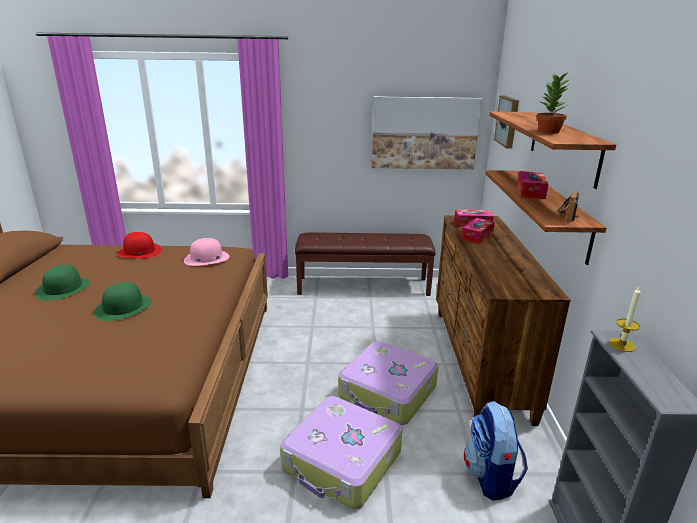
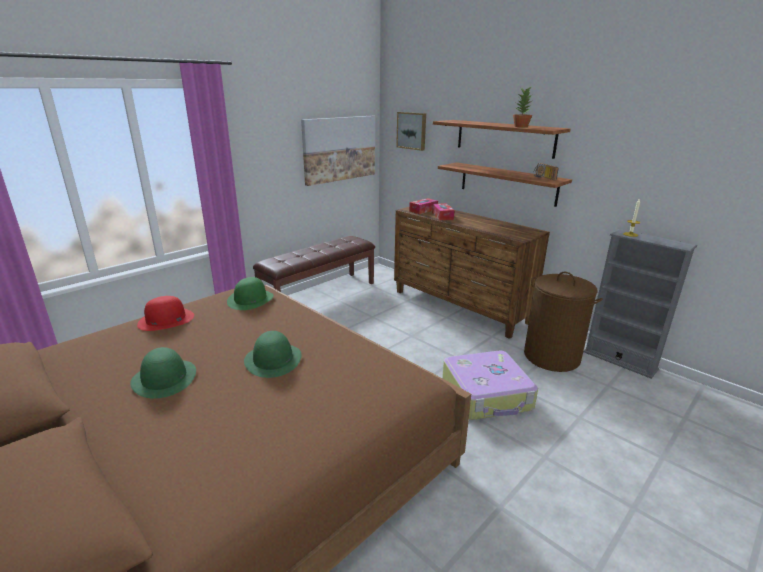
camera: 45 degrees left, 0 degrees up
(206, 258) = (250, 299): pink hat -> green hat
(387, 392) = (446, 347): suitcase -> none
(491, 477) = (552, 357): backpack -> brown laundry basket
(531, 192) = (496, 171): tissue box -> none

